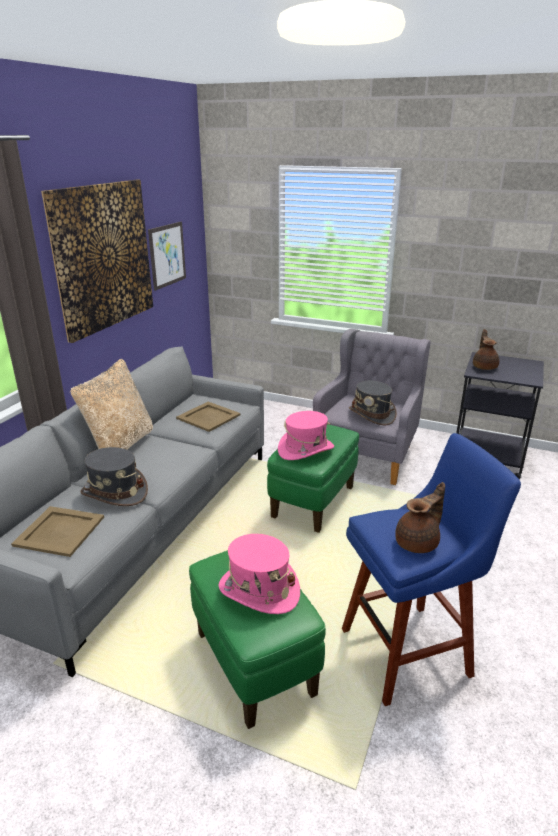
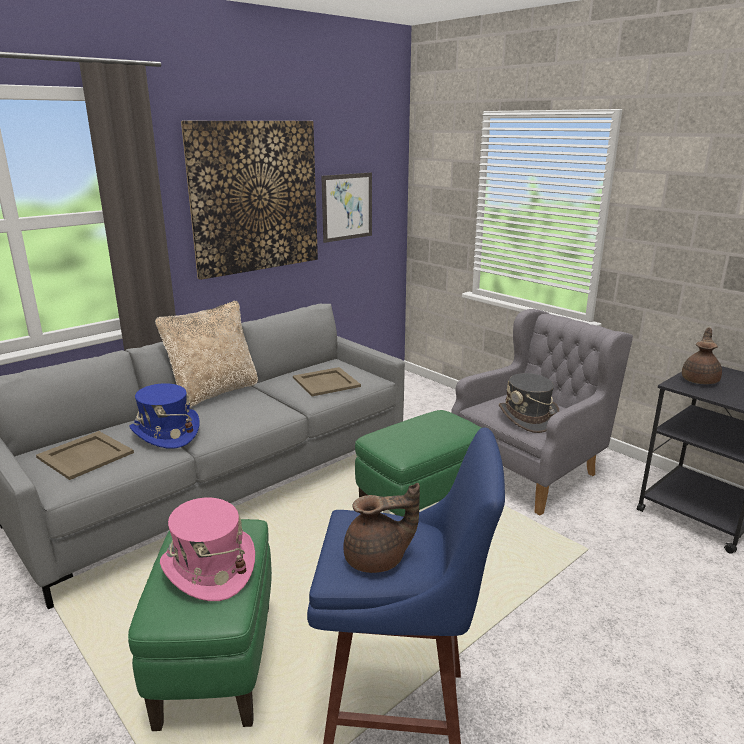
camera: 25 degrees right, 5 degrees down
(114, 493) = (165, 433): grey hat -> blue hat
(306, 450) = (405, 437): pink hat -> none

